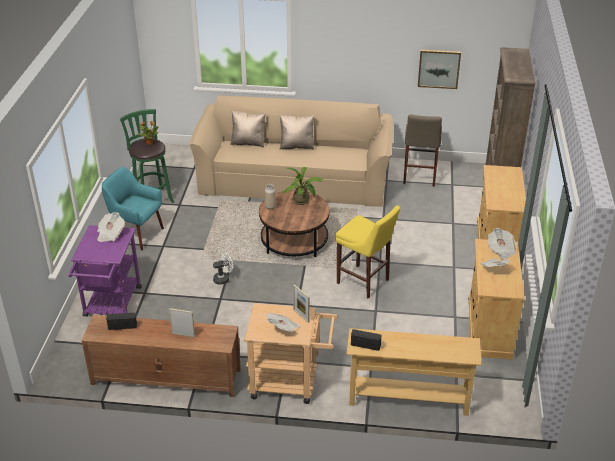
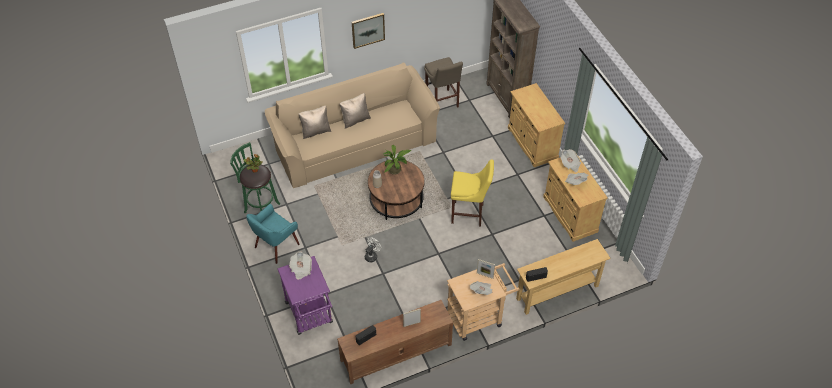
camera: 30 degrees left, 15 degrees up
(136, 234) = (276, 245): turquoise armchair -> turquoise armchair turned 45 degrees counterclockwise
(439, 68) = (440, 19): picture -> picture (368, 30)

